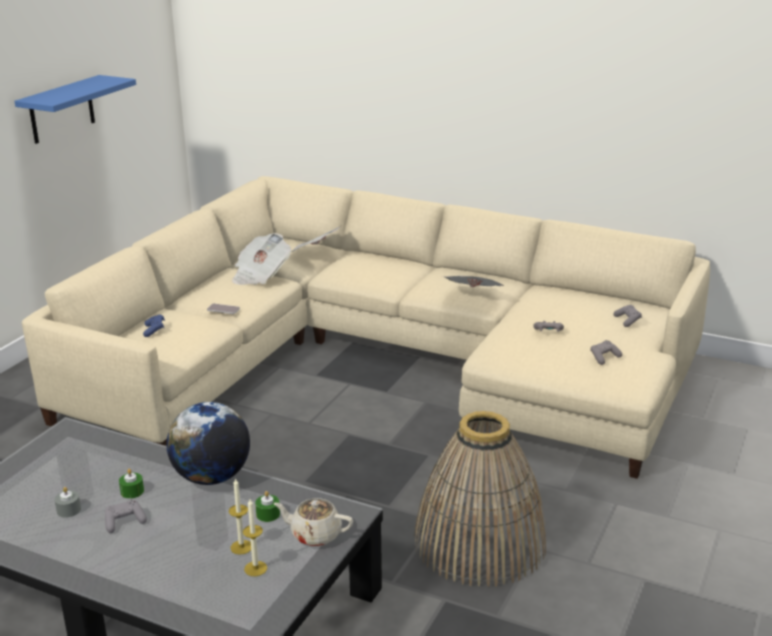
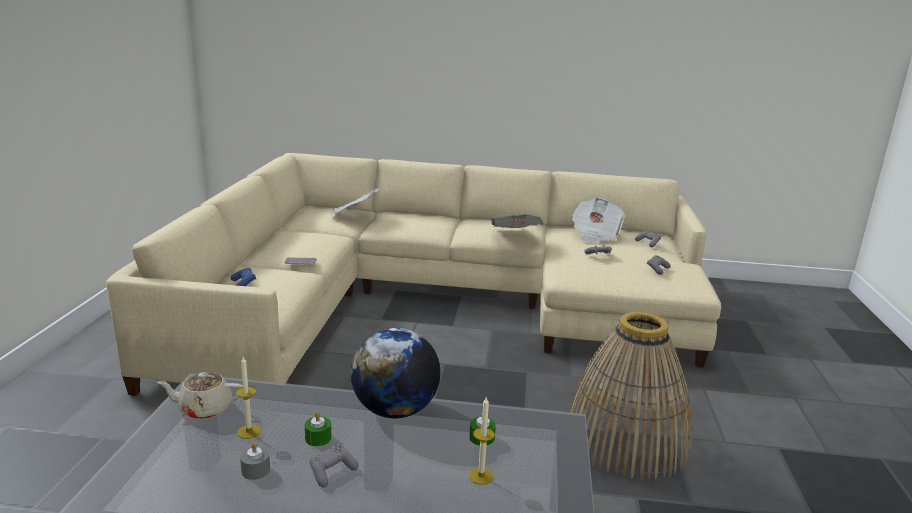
camera: 20 degrees left, 5 degrees down
(62, 110) = (103, 80): blue shelf -> none
(255, 568) = (514, 496): candle -> candle (249, 431)
(260, 275) = (316, 233): newspaper -> newspaper (595, 234)
(315, 534) = (545, 450): beige teapot -> beige teapot (204, 409)

